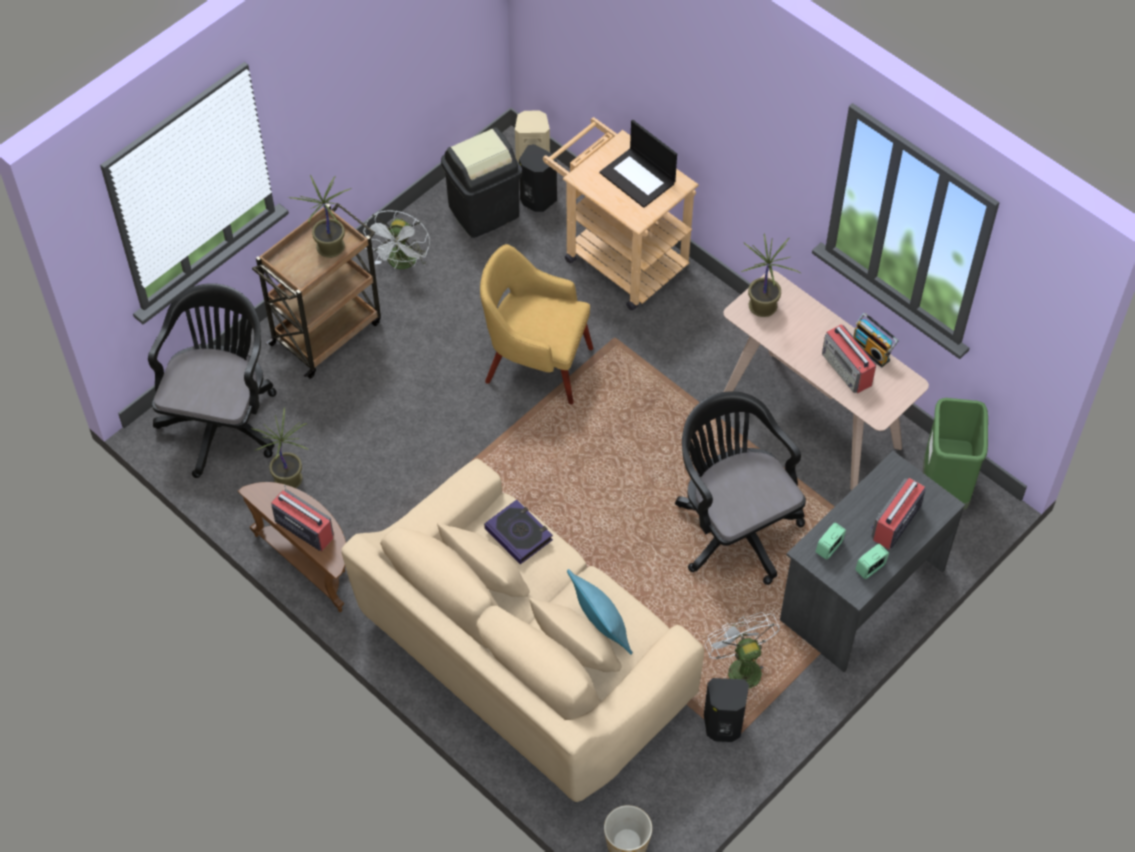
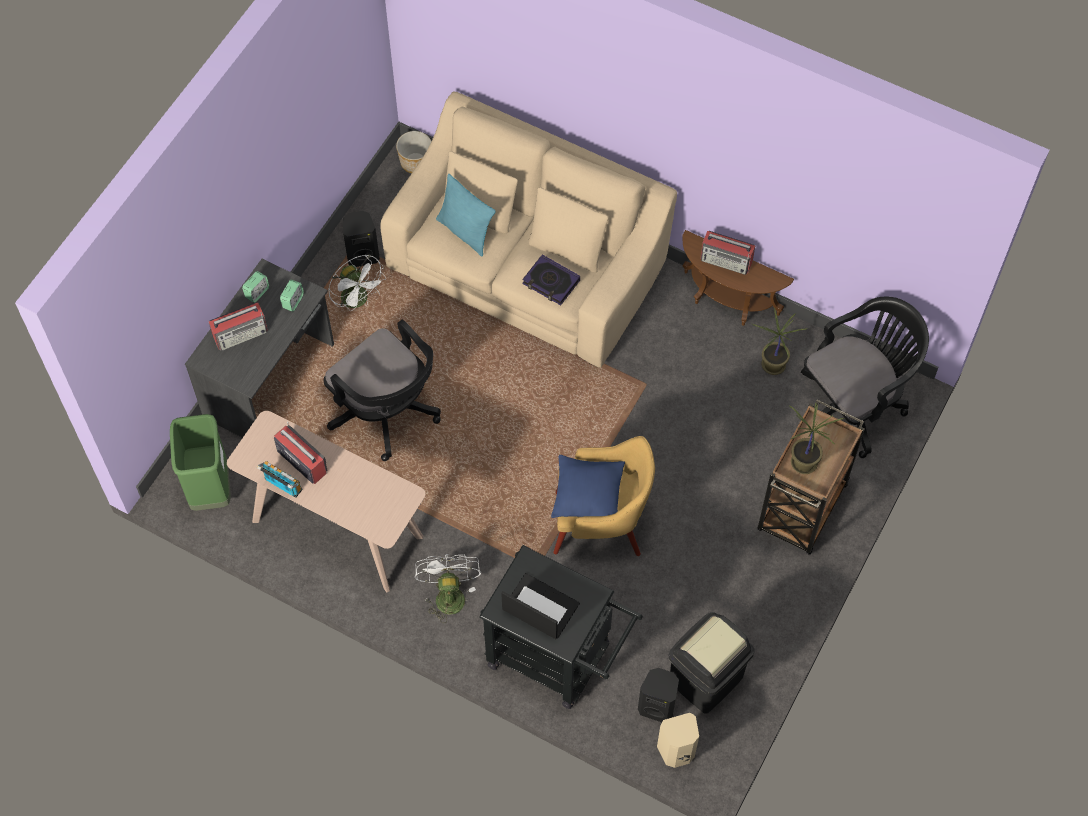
camera: 165 degrees right, 5 degrees up
(223, 419) = (853, 404): black office chair -> black office chair turned 120 degrees counterclockwise
(402, 264) = (762, 598): white fan -> white fan (448, 594)
(550, 319) = (588, 494): none -> blue pillow
(618, 256) = (558, 659): beige cart -> black cart
(763, 308) = (389, 505): potted plant -> none
(895, 523) = (241, 334): radio -> radio turned 45 degrees clockwise

